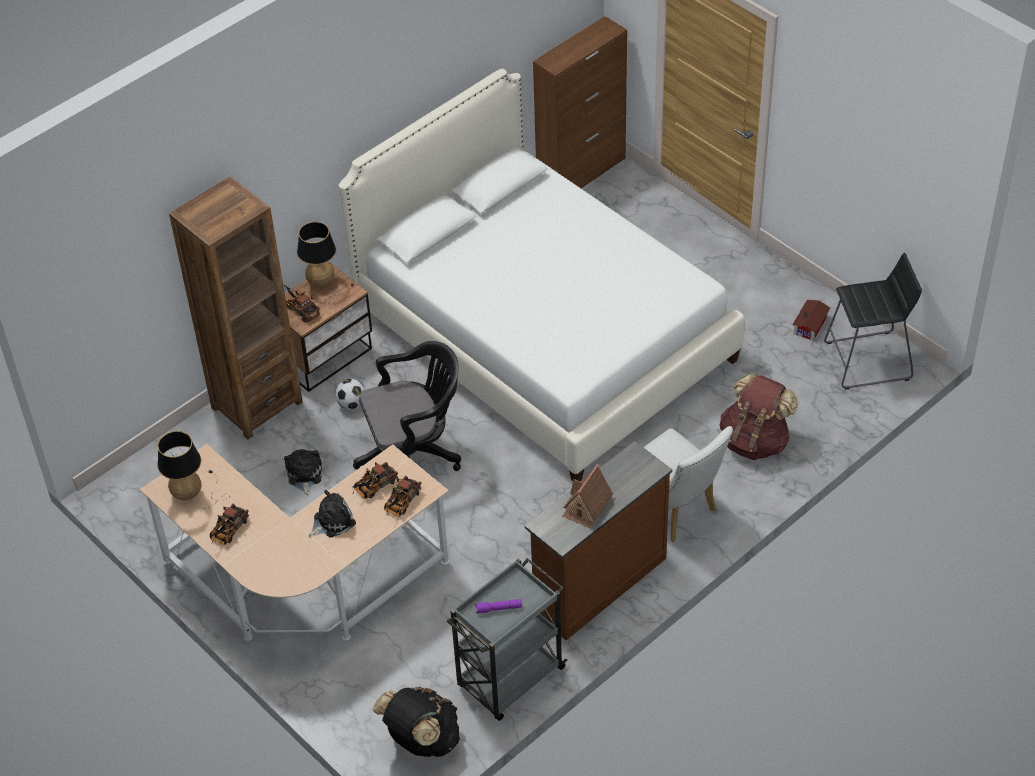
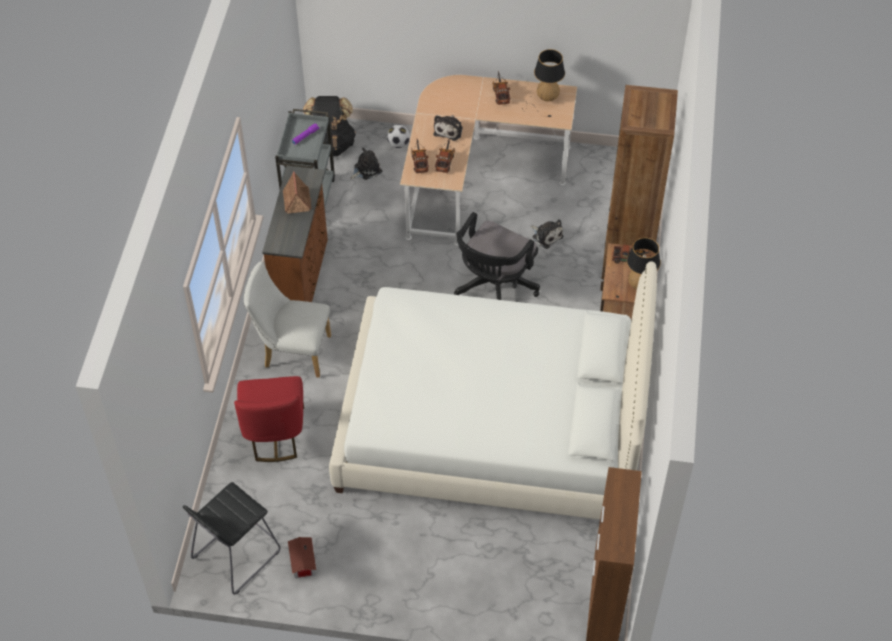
camera: 140 degrees right, 5 degrees up
(352, 404) = (568, 296): football -> football (398, 144)
(411, 676) = (366, 169): none -> plush toy
(755, 441) = (274, 434): brown backpack -> red chair

